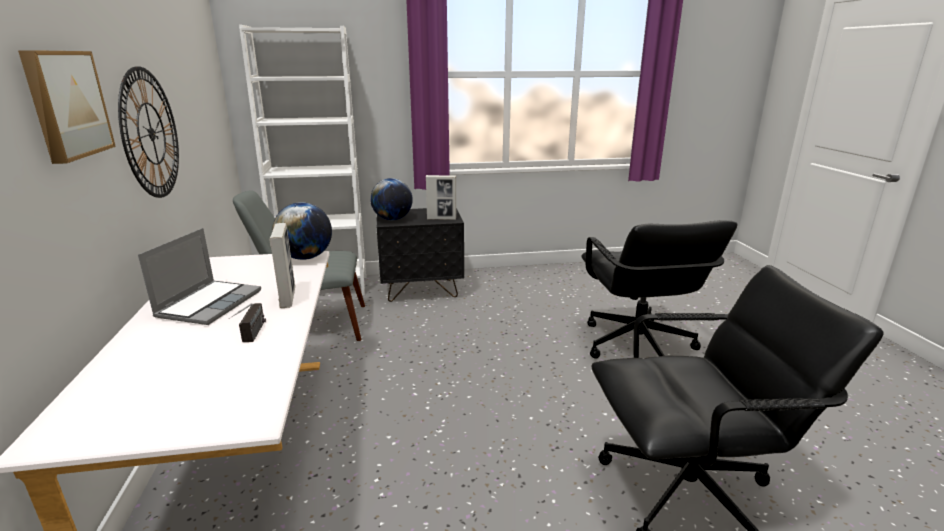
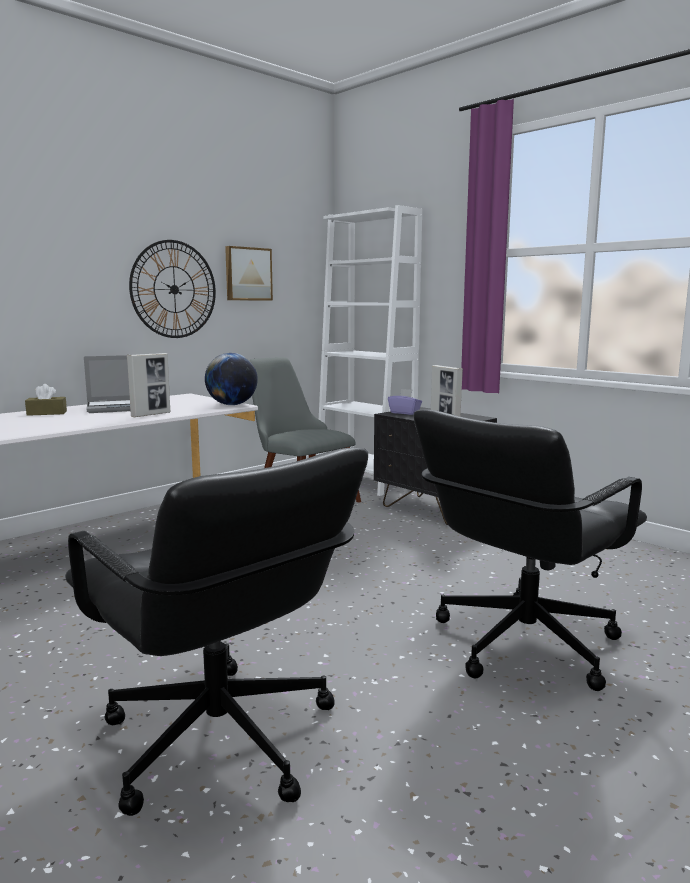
camera: 55 degrees right, 10 degrees down
(66, 104) = (70, 253): picture -> picture (247, 274)
(151, 349) = (47, 413): none -> brown tissue box
(251, 337) = (80, 420): radio -> none
(392, 219) = (404, 413): globe -> purple tissue box

